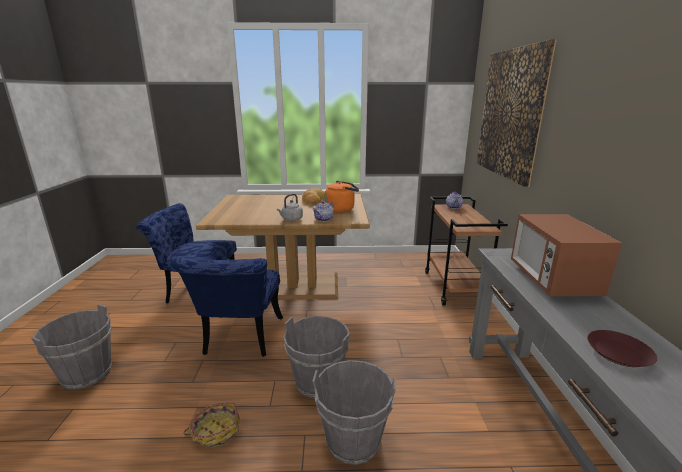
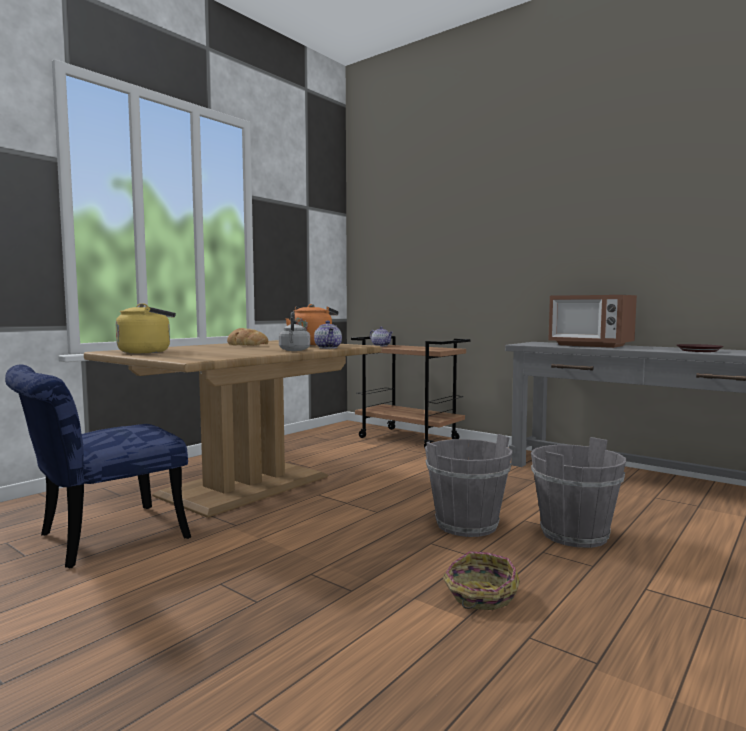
camera: 50 degrees left, 15 degrees down
(87, 374) = (154, 683): grey bucket -> none
(238, 202) = (148, 352): none -> yellow kettle
(240, 340) = (308, 541): blue chair -> none
(510, 114) = (436, 235): picture -> none

